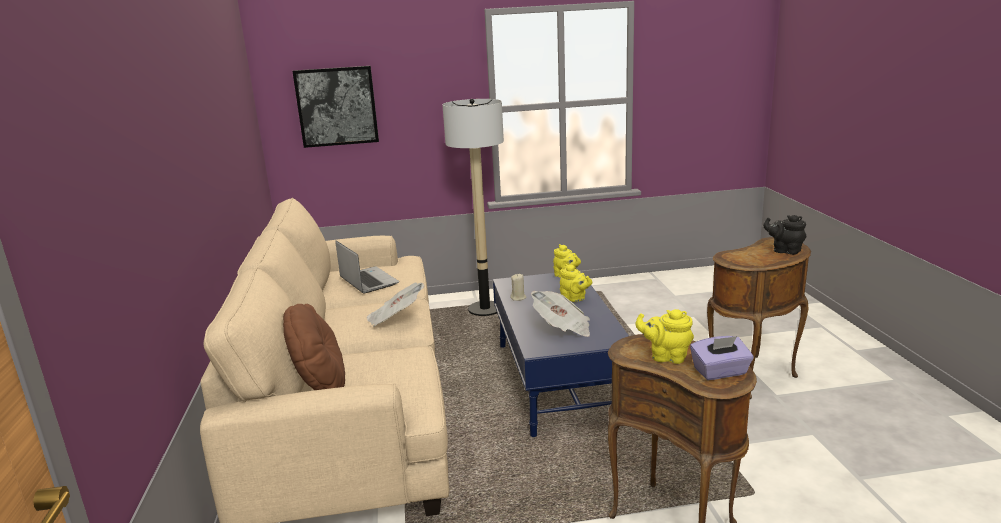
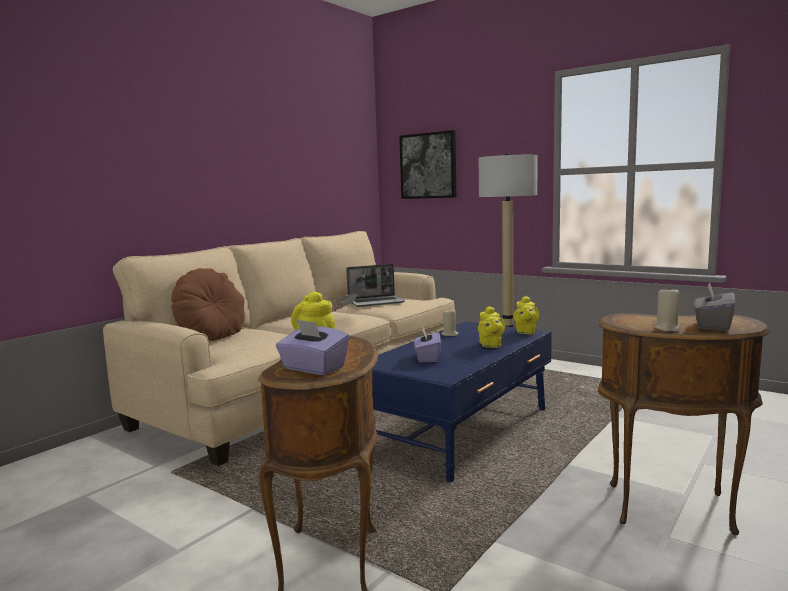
camera: 45 degrees right, 10 degrees down
(367, 281) = (376, 302): laptop -> laptop turned 60 degrees clockwise
(562, 328) = (427, 358): newspaper -> purple tissue box
(773, 260) = (667, 328): none -> beige candle
(784, 250) = (712, 325): black teapot -> grey tissue box

